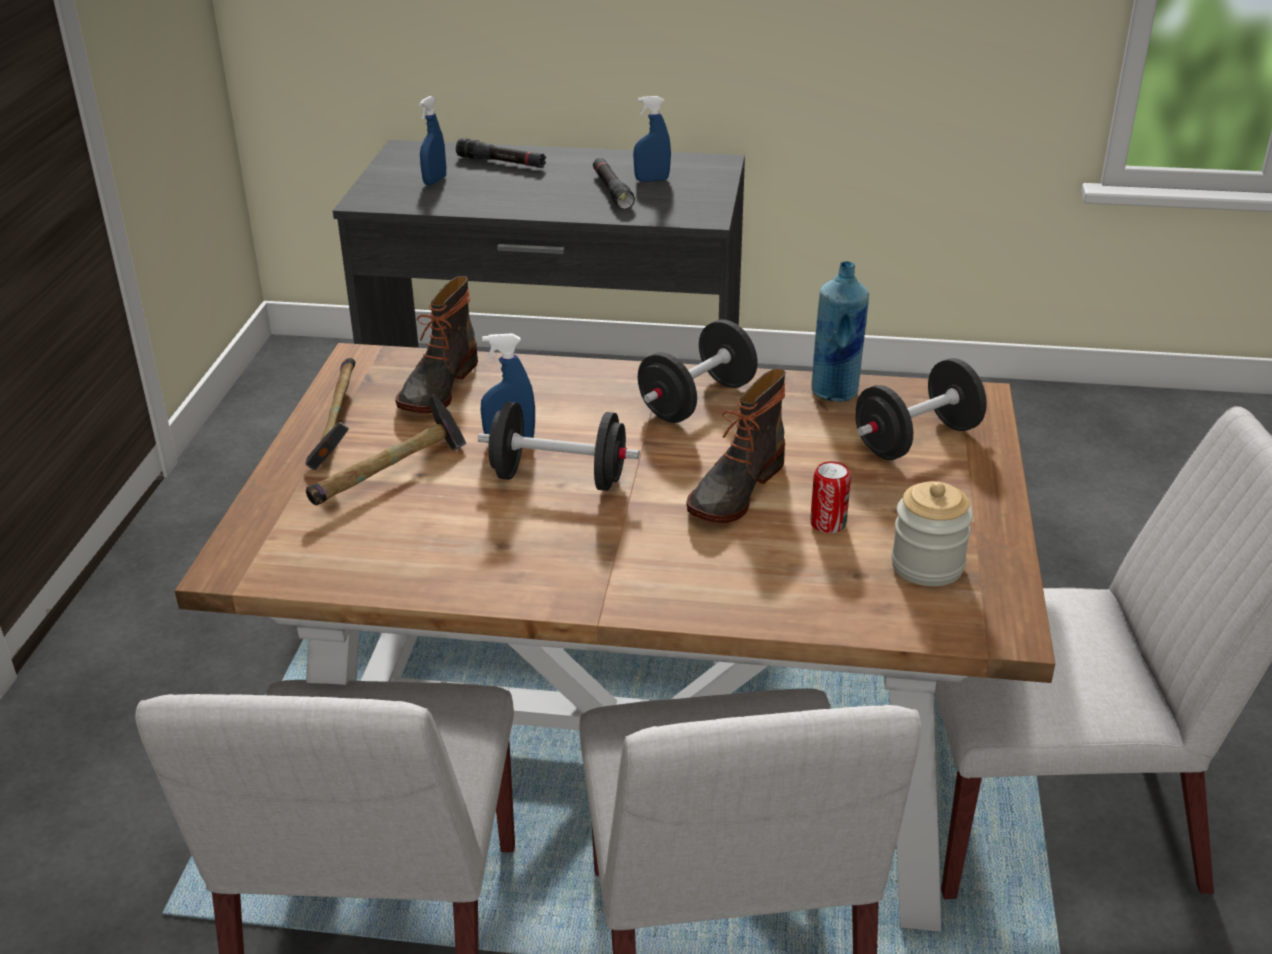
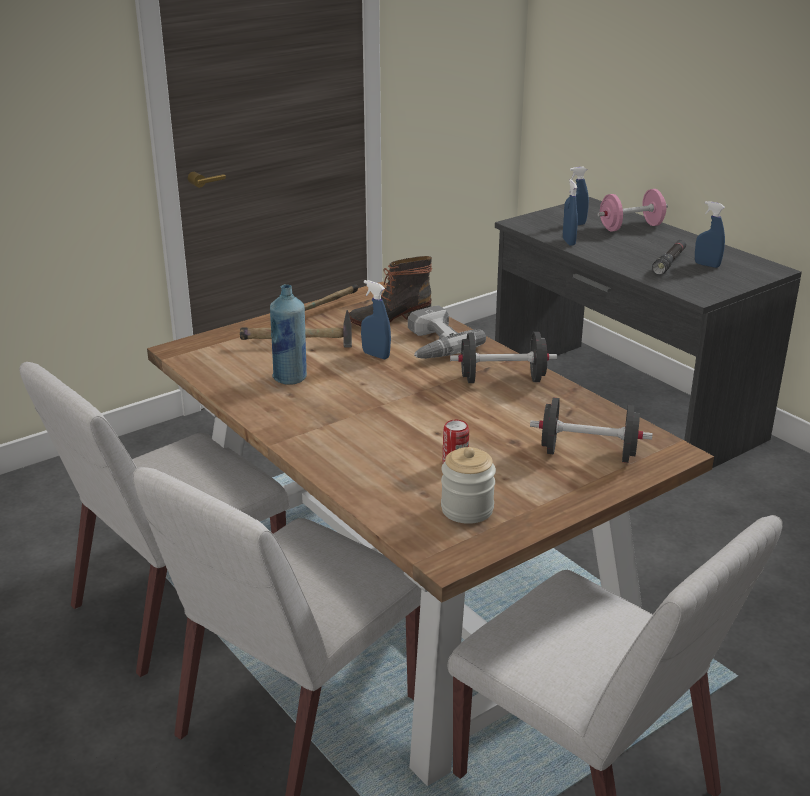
camera: 45 degrees right, 5 degrees down
(465, 205) = (568, 242): none -> blue spray bottle
(501, 162) = (631, 227): black flashlight -> pink dumbbell
(549, 396) = (432, 344): none -> power drill
(559, 478) = (367, 380): black dumbbell -> none
(734, 489) = (439, 426): boot -> none
(835, 392) = (589, 410): blue bottle -> blue bottle (290, 378)

